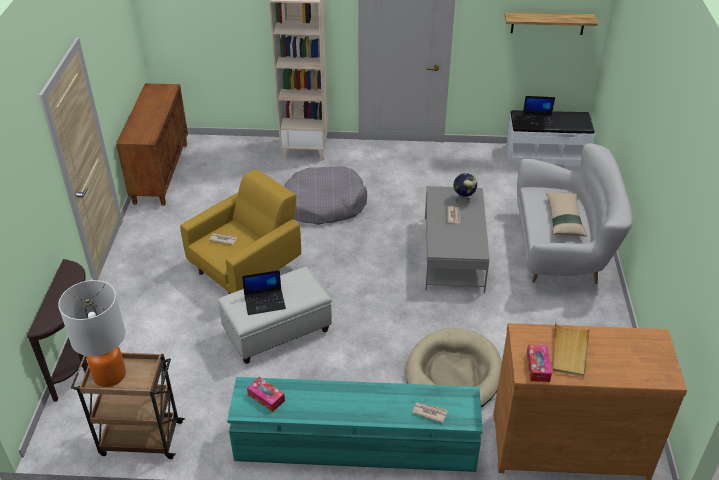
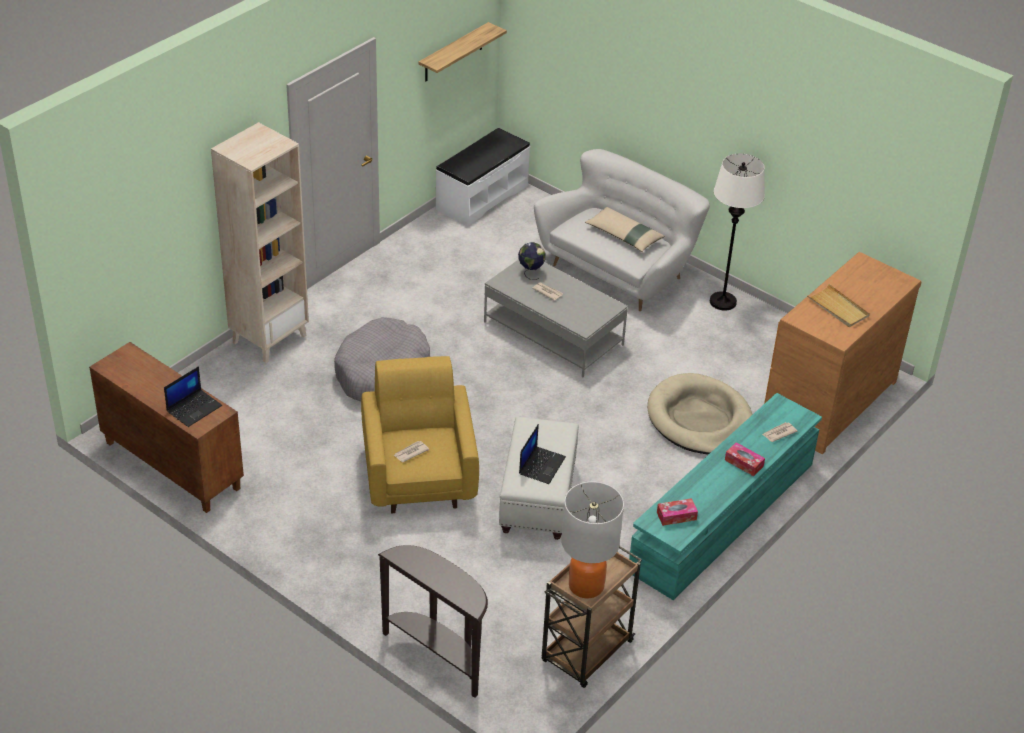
camera: 55 degrees left, 0 degrees up
(538, 120) = (475, 161): laptop -> laptop (194, 408)
(538, 367) = (839, 331): tissue box -> tissue box (744, 463)
(603, 319) = (723, 302): none -> white floor lamp

